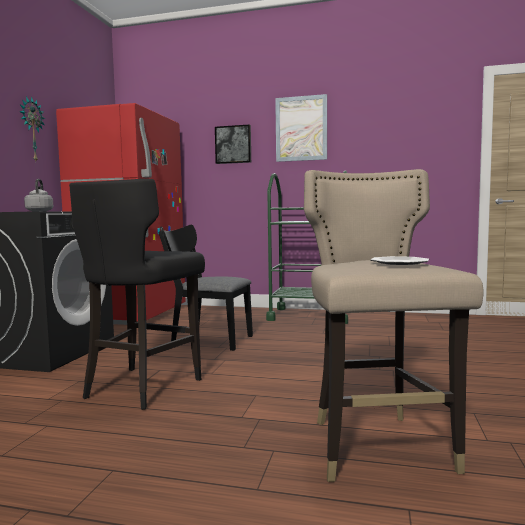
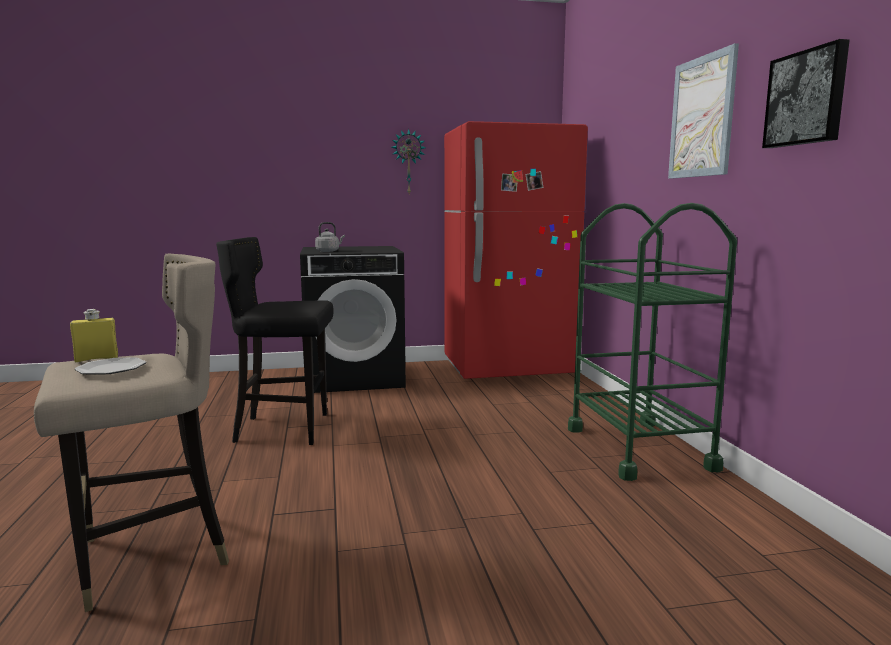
camera: 65 degrees right, 5 degrees up
(206, 340) = (444, 419): black chair -> none
(233, 144) = (635, 151): picture -> picture (807, 98)
(350, 266) = (96, 359): none -> yellow bottle

